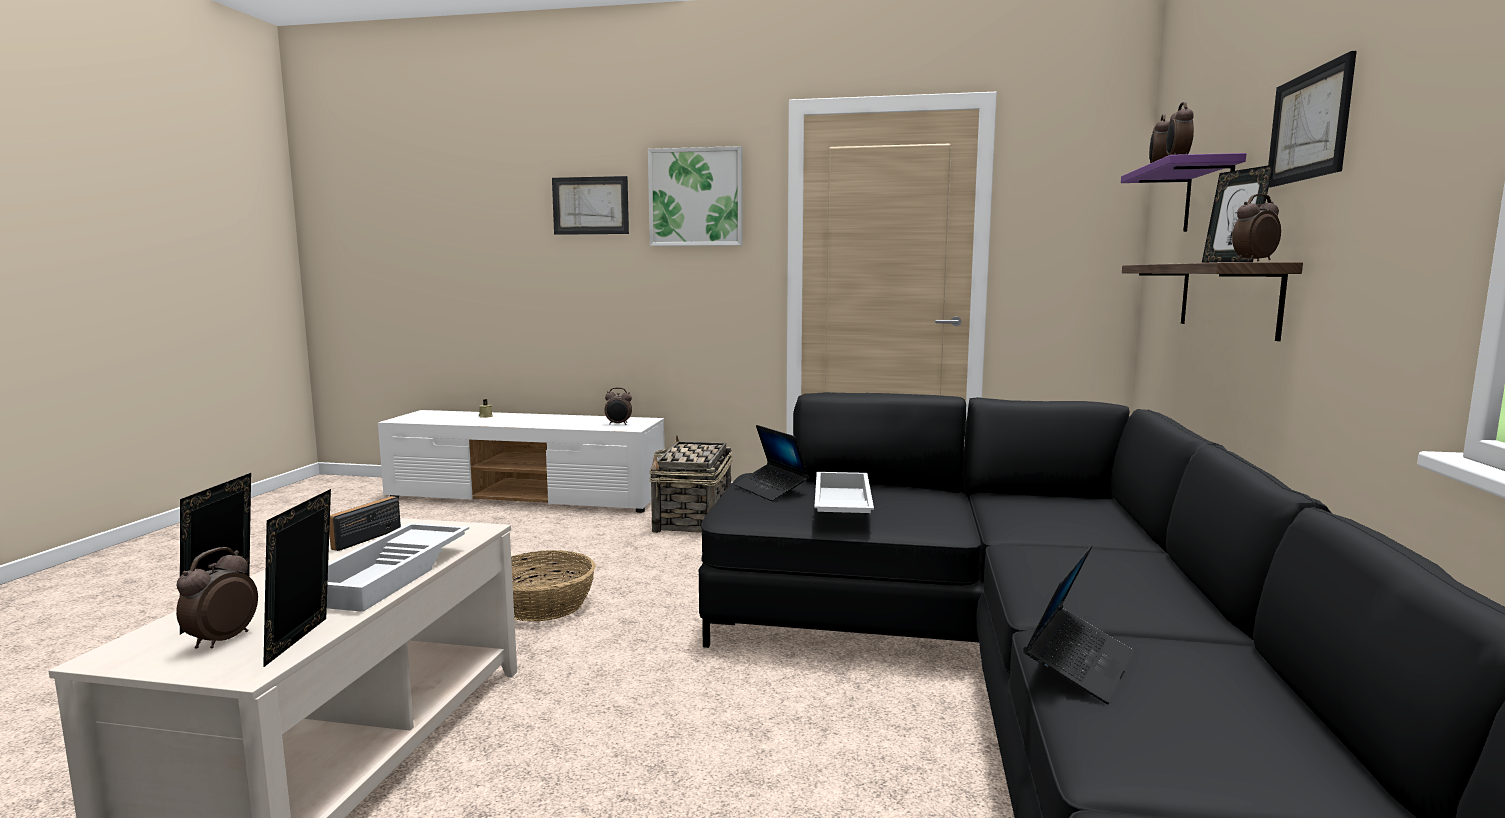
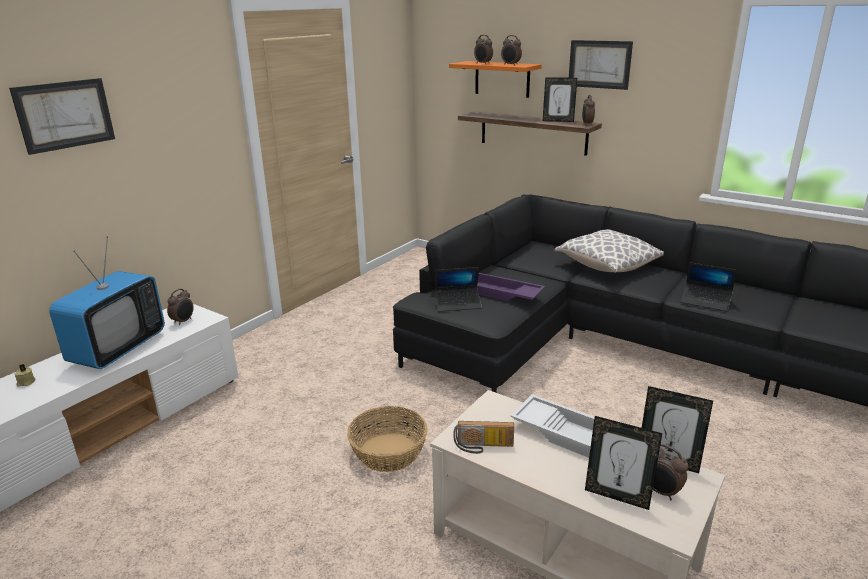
camera: 65 degrees left, 15 degrees up
(364, 537) = (483, 447): radio -> radio turned 45 degrees counterclockwise
(552, 421) = (118, 349): none -> television
(693, 518) = (275, 362): basket -> none
(696, 197) = (170, 93): picture -> none
(840, 505) = (503, 294): white tray -> purple tray
(1079, 665) = (705, 301): laptop -> laptop turned 150 degrees clockwise
(1102, 557) = (606, 266): none -> pillow
(1208, 197) = (502, 79): purple shelf -> orange shelf

